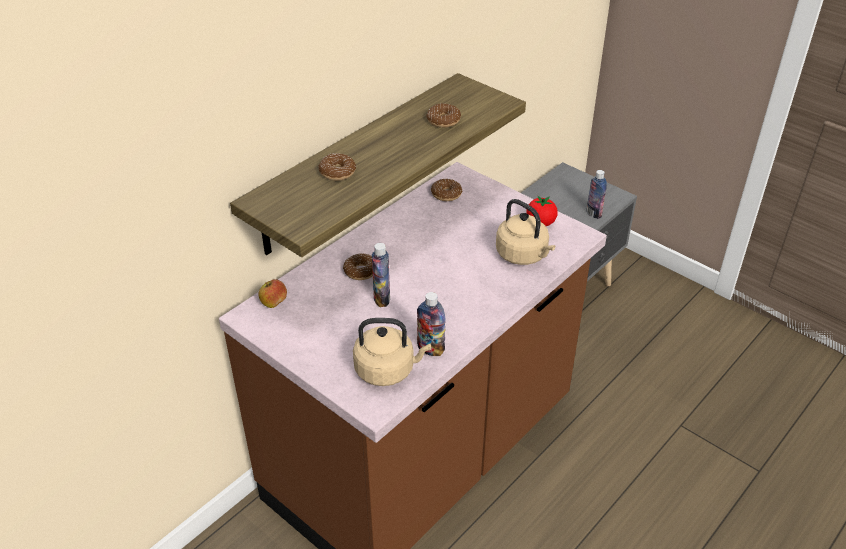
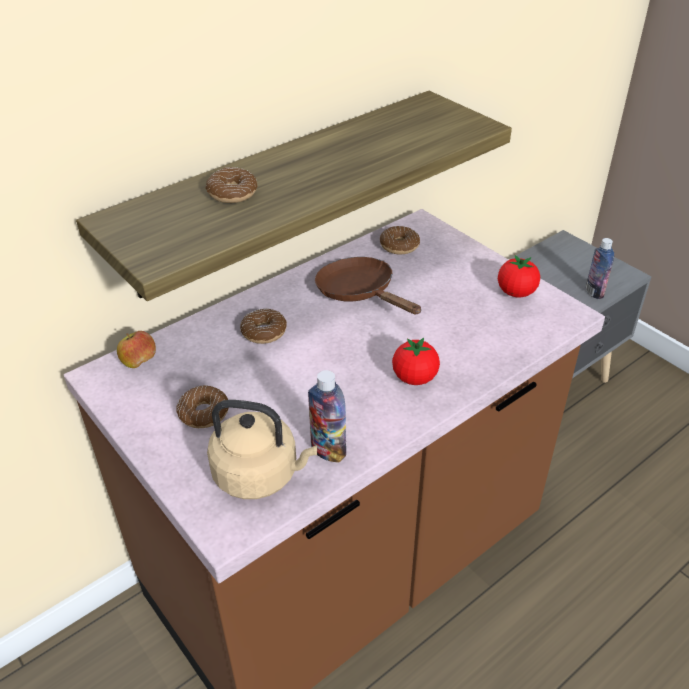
camera: 10 degrees right, 0 degrees up
(382, 298) = (281, 371): bottle -> none
(425, 234) = (360, 293): none -> brown frying pan
(443, 120) = (394, 142): donut -> donut (204, 413)
(479, 293) = (414, 378): none -> tomato
(523, 255) = (485, 333): beige kettle -> none

